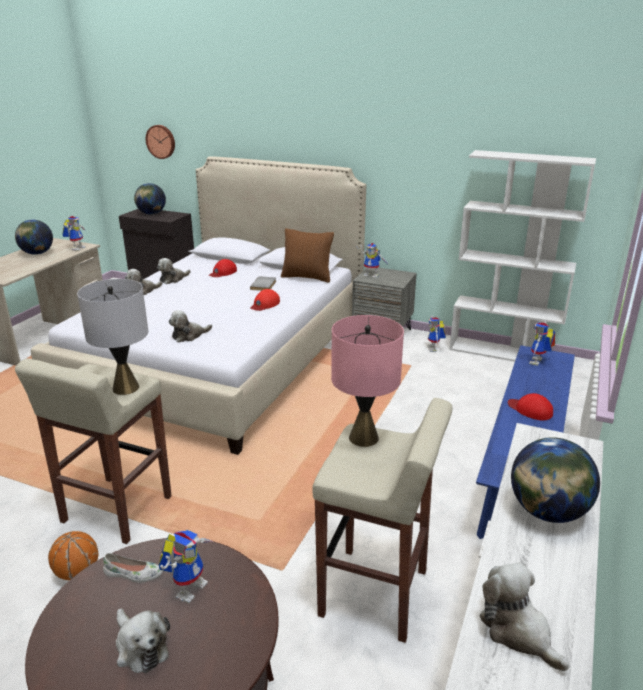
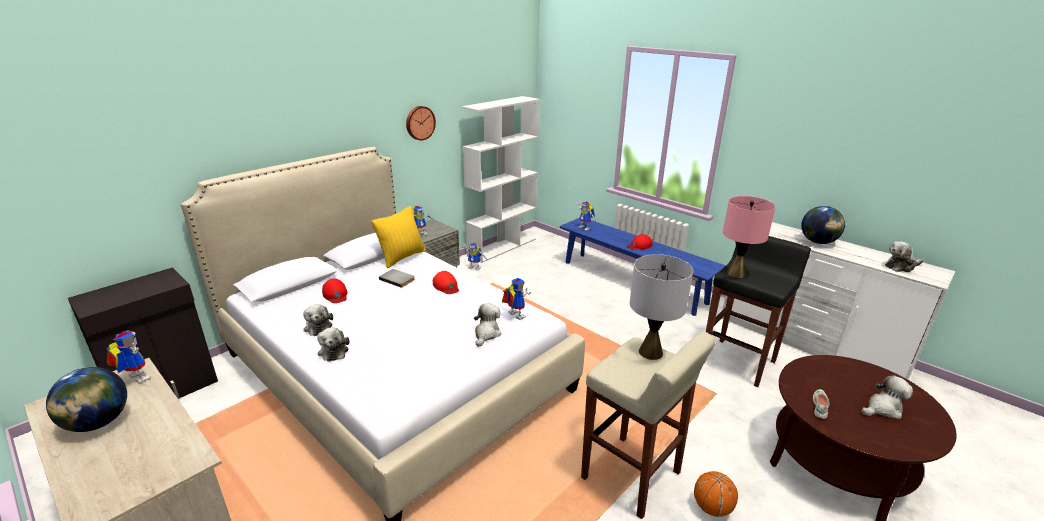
camera: 70 degrees left, 0 degrees up
(151, 214) = (122, 292): globe -> none
(161, 141) = (93, 186): wall clock -> wall clock (419, 123)
(189, 336) = (486, 334): plush toy -> plush toy turned 150 degrees counterclockwise
(189, 586) = (827, 384): toy robot -> toy robot (513, 315)
(307, 277) = (402, 257): brown pillow -> yellow pillow
(376, 594) = (738, 362): beige stool -> black stool

